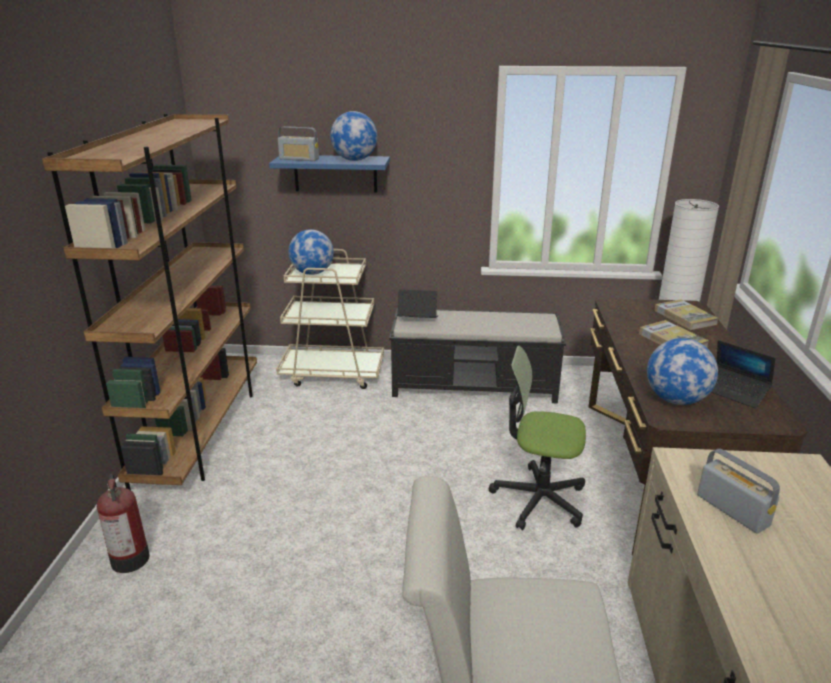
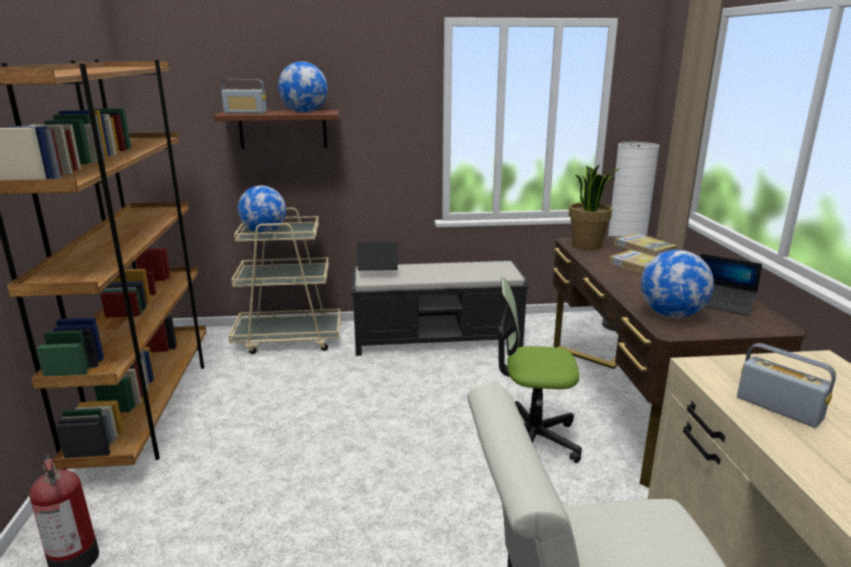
camera: 10 degrees left, 5 degrees down
(335, 173) = (283, 129): blue shelf -> brown shelf
(625, 310) = (587, 245): none -> potted plant

